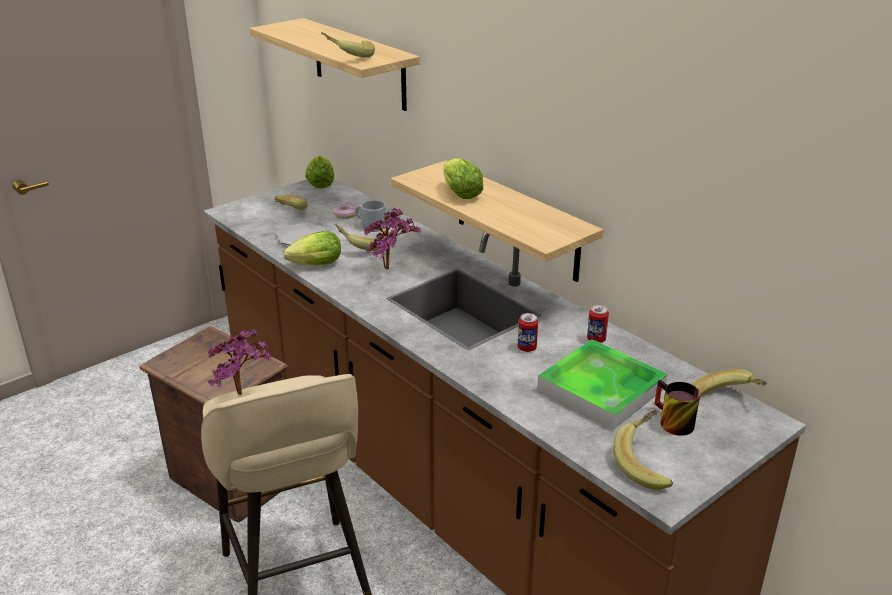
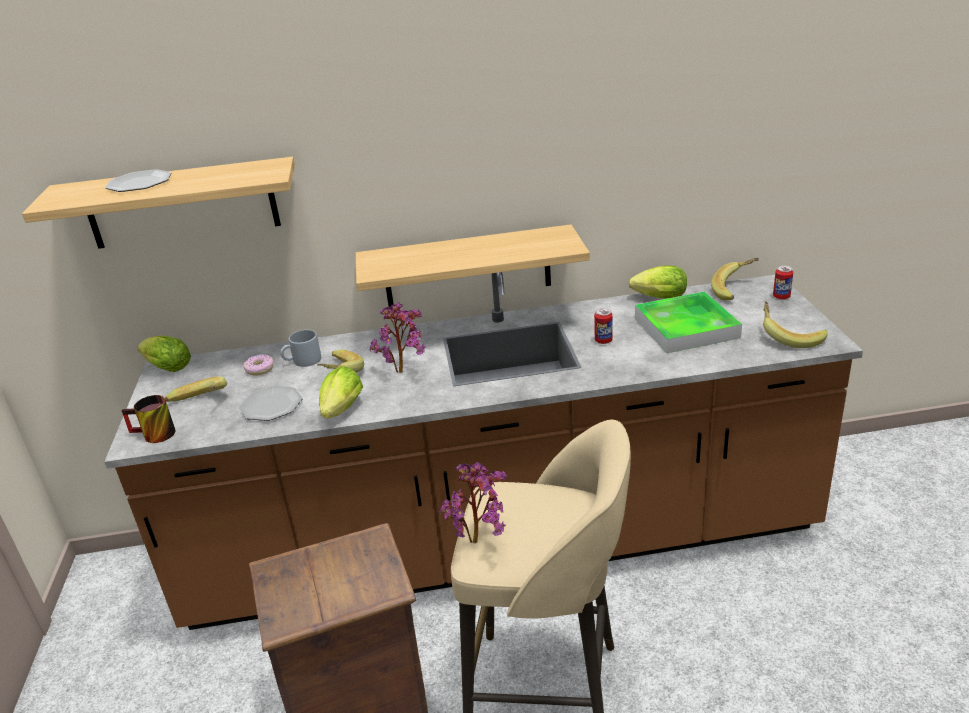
camera: 55 degrees left, 0 degrees up
(321, 36) = (139, 184): none -> plate
(349, 57) = (239, 180): banana -> none
(459, 193) = (435, 260): lettuce -> lettuce (657, 298)
(596, 339) = (617, 310): can -> can (781, 297)
(670, 422) = (746, 315): mug -> mug (153, 436)

